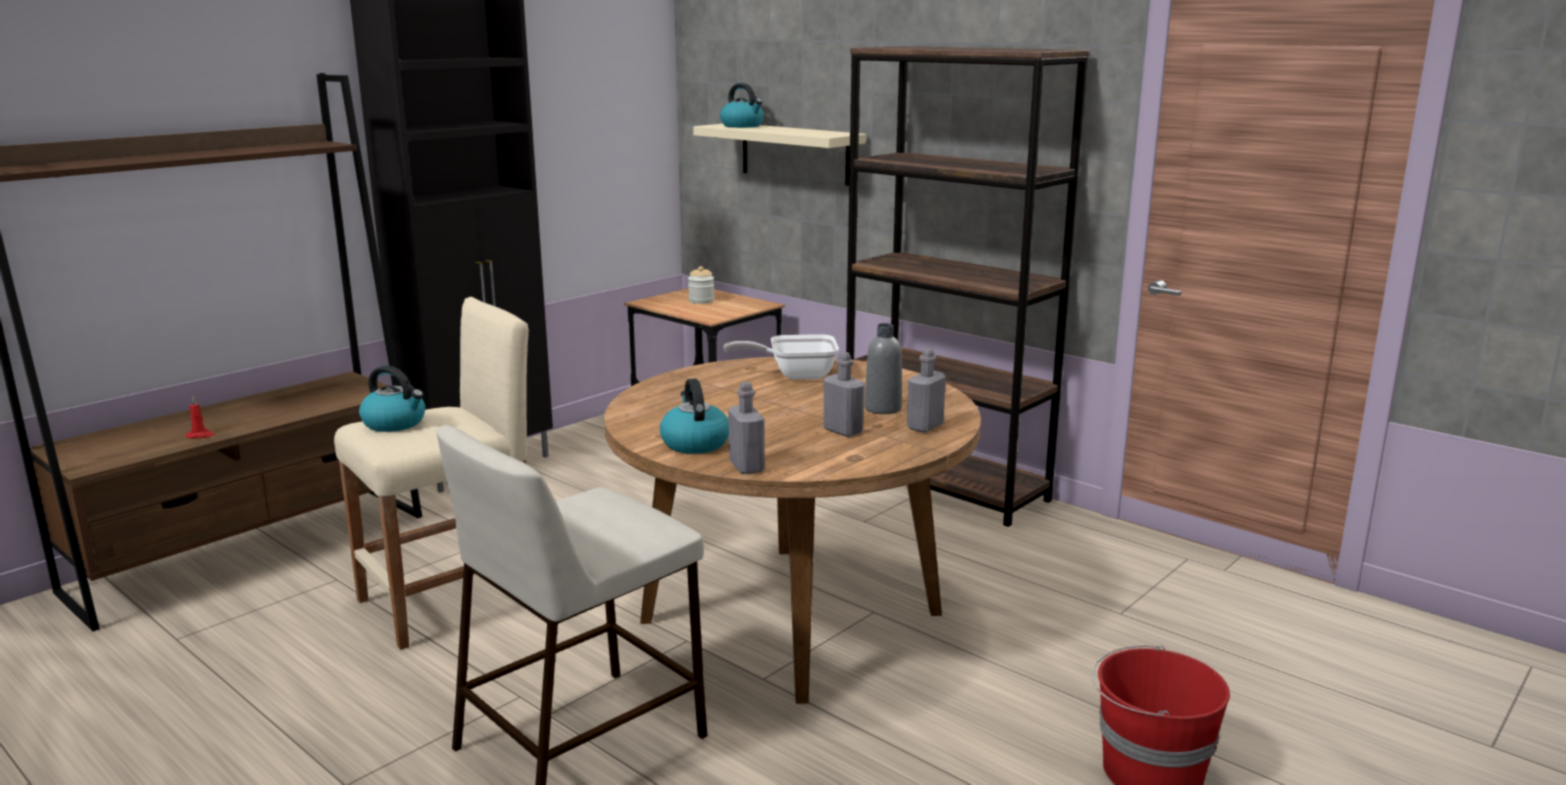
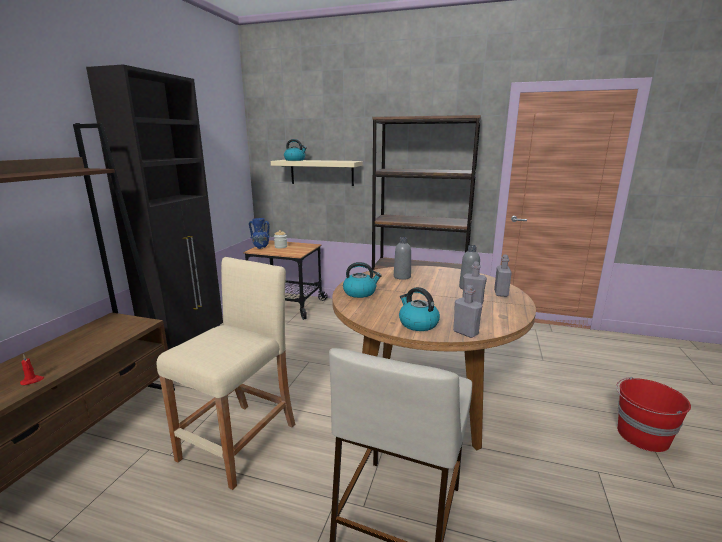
camera: 25 degrees left, 0 degrees up
(395, 423) = (202, 345): kettle -> kettle (360, 292)
(664, 298) = (261, 247): none -> blue vase
(795, 375) = (402, 277): frying pan -> grey bottle

